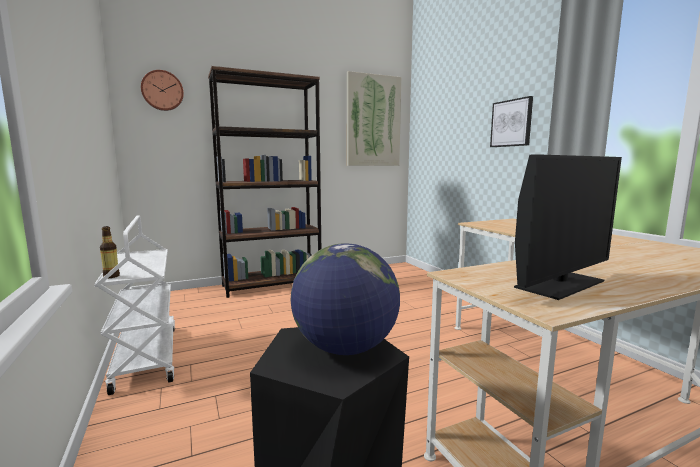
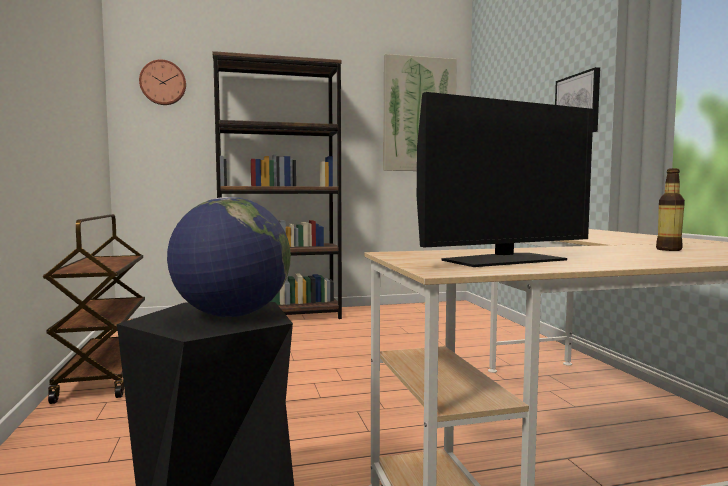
camera: 10 degrees right, 5 degrees down
(111, 276) = (64, 270): bottle -> bottle (668, 249)
(145, 356) = (104, 374): white cart -> brown cart

